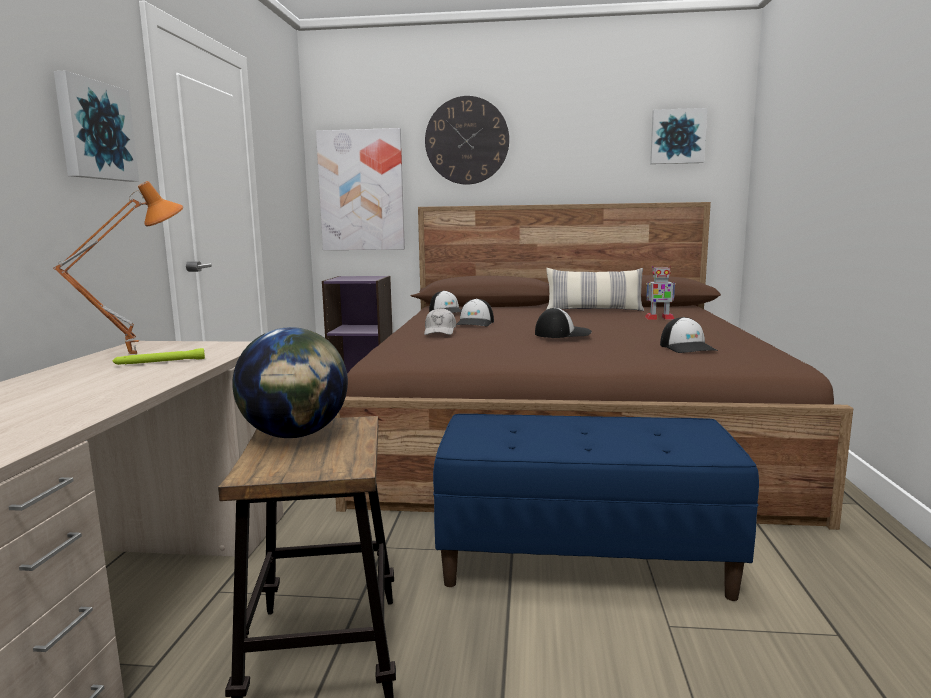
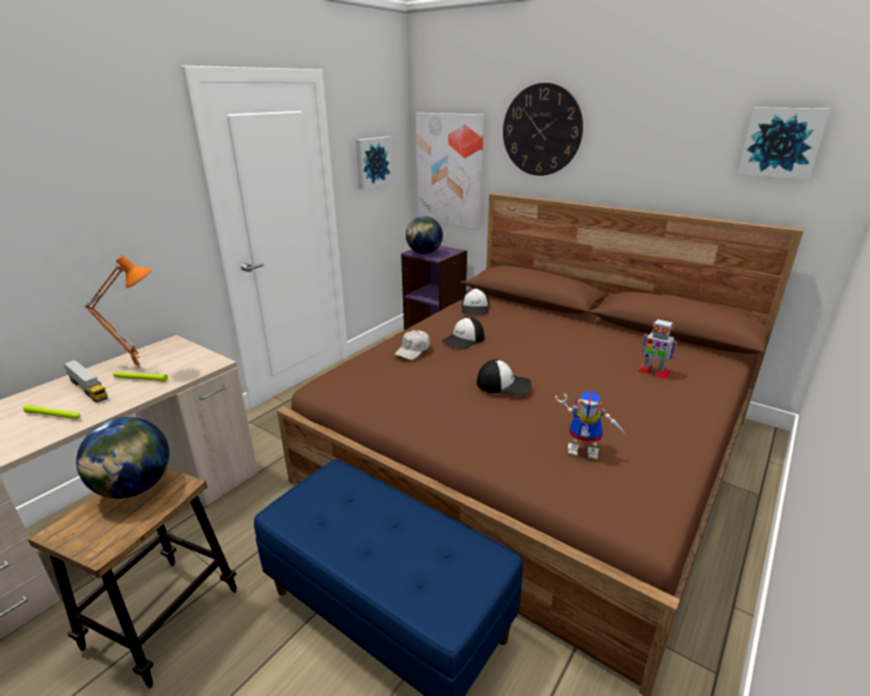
camera: 30 degrees right, 15 degrees up
(84, 393) = (54, 415): none -> green flashlight
(91, 375) = (88, 389): none -> toy truck
(94, 131) = (133, 191): picture -> picture (372, 162)
(348, 279) = (424, 253): none -> globe
(594, 310) = (611, 336): pillow -> none
(688, 348) = (585, 450): cap -> toy robot

